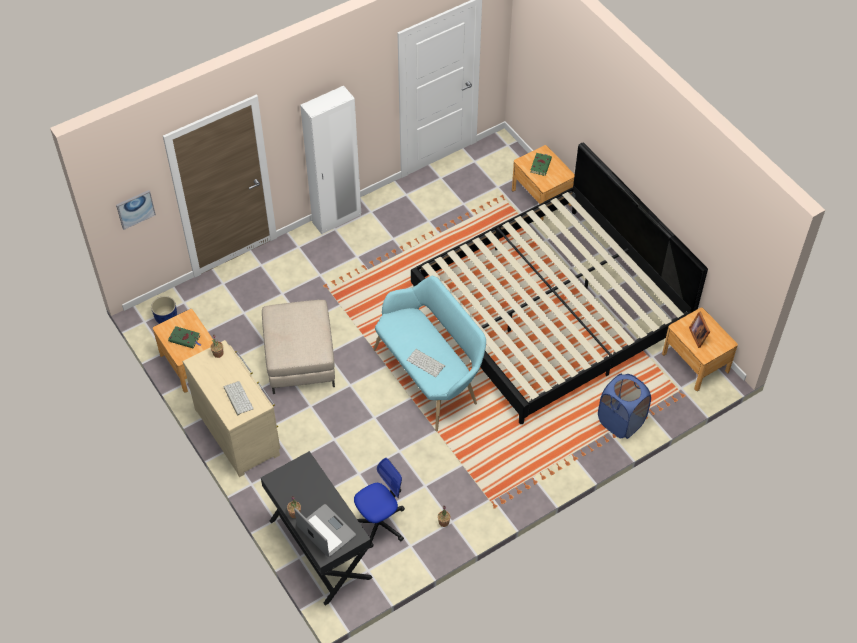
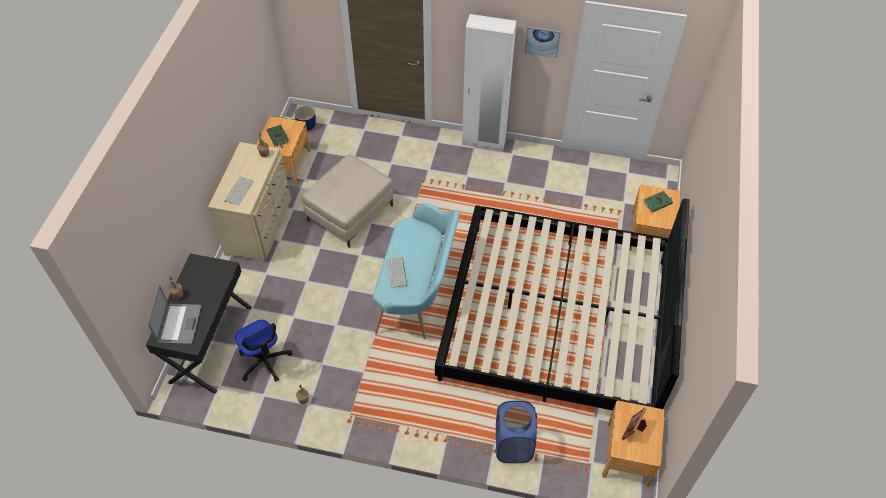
camera: 45 degrees right, 0 degrees up
(135, 209) = (305, 19): picture -> picture (542, 41)
(379, 523) = (264, 361): office chair -> office chair turned 45 degrees clockwise

